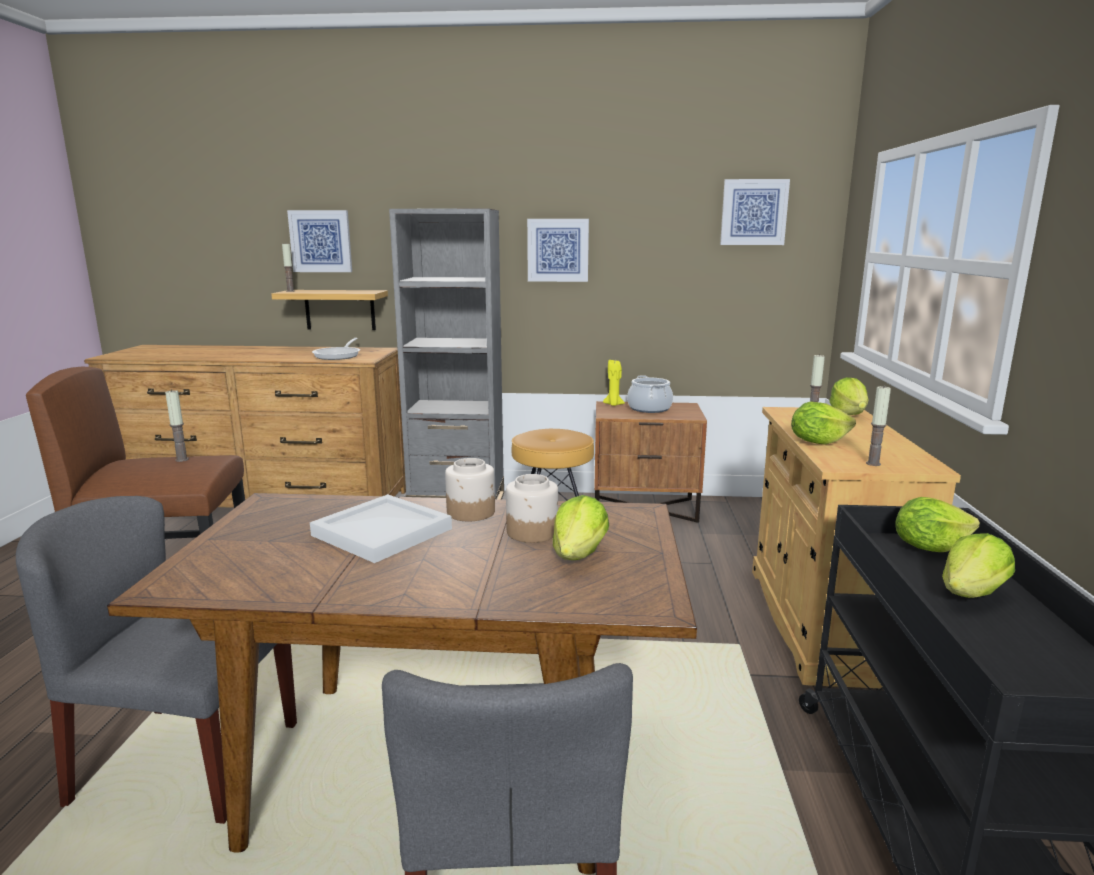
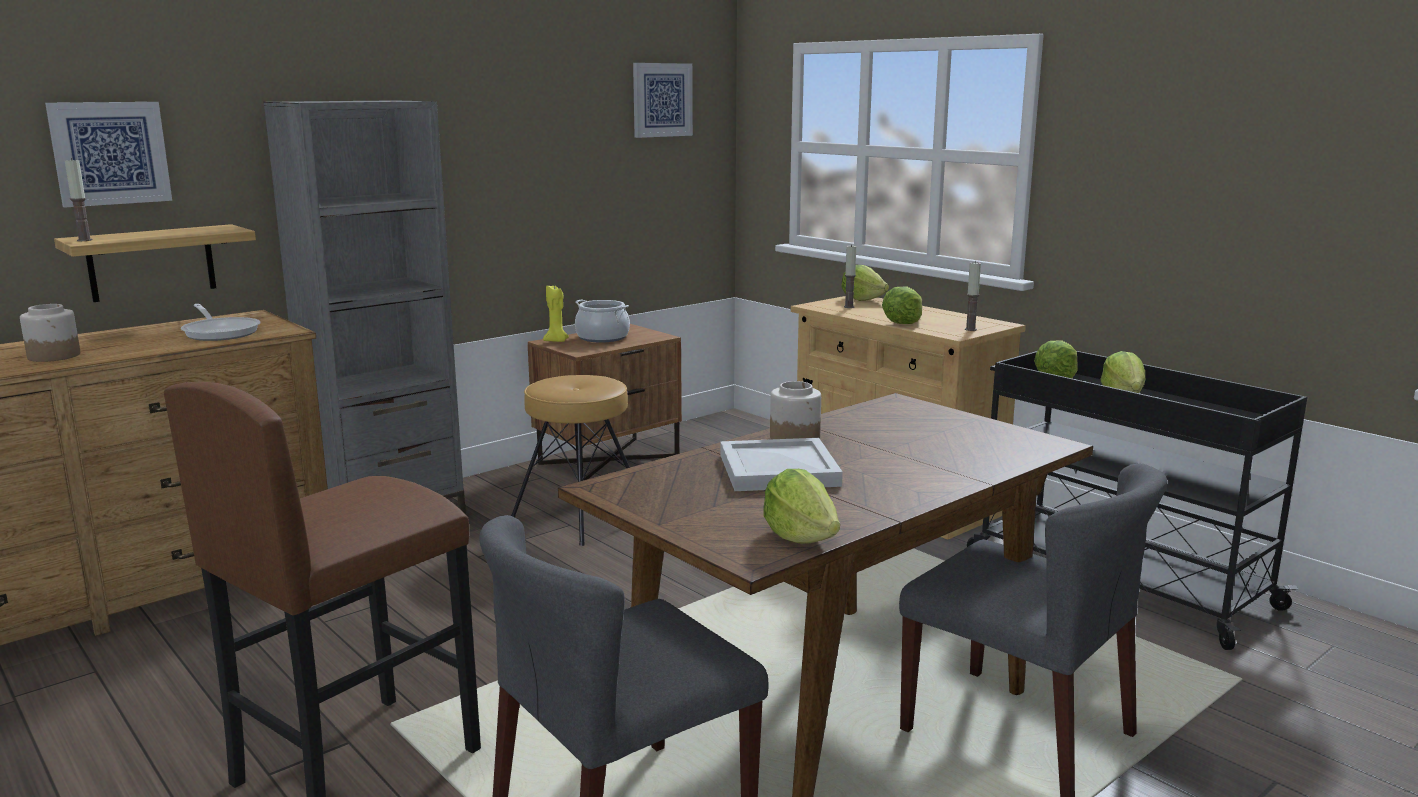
camera: 45 degrees left, 0 degrees up
(182, 459) = (351, 492): candle -> none
(533, 532) = (875, 434): jar -> jar (54, 356)
(558, 250) = (466, 151): picture -> none
(579, 554) = (941, 436): lettuce -> lettuce (800, 536)

